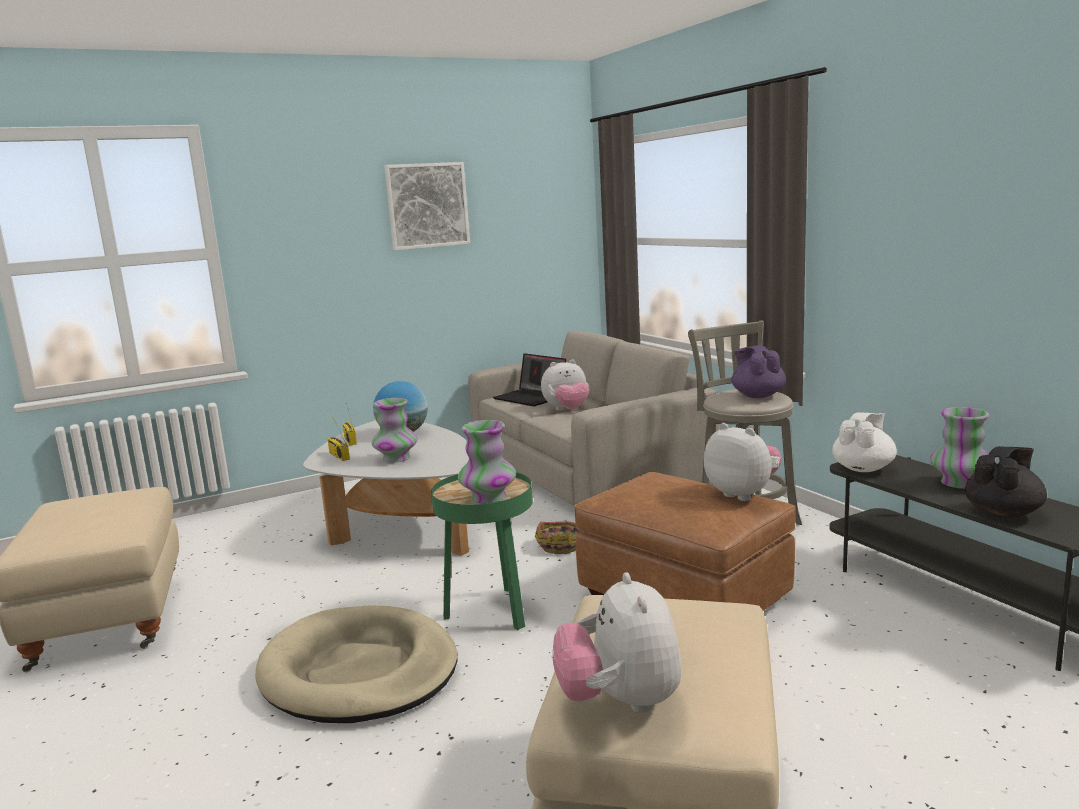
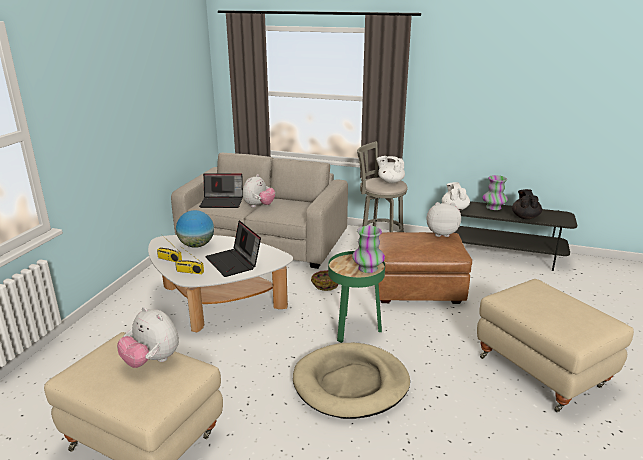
camera: 45 degrees left, 10 degrees up
(396, 458) = (234, 262): vase -> laptop
(427, 205) = (140, 77): picture -> none
(620, 702) = (578, 328): plush toy -> plush toy (152, 361)
(757, 395) = (390, 181): purple teapot -> white teapot

